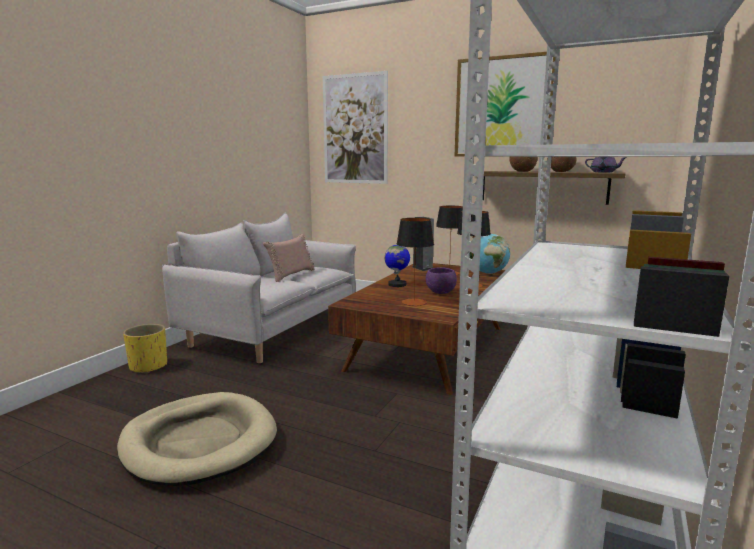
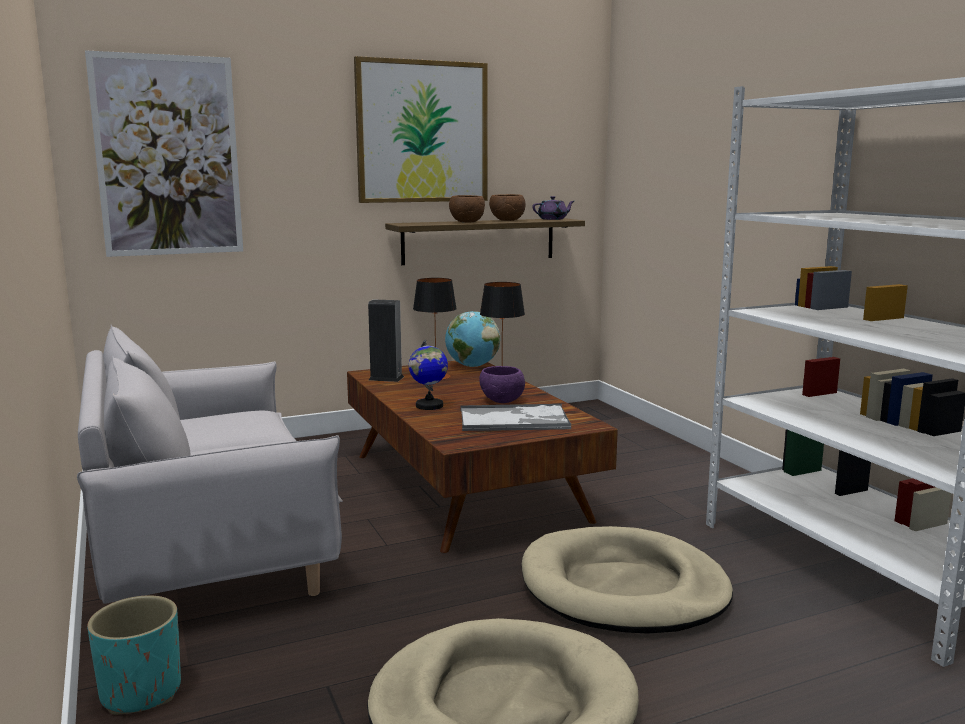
camera: 50 degrees left, 0 degrees up
(148, 366) = (141, 692): yellow planter -> turquoise planter
(291, 275) = (233, 436): beige pillow -> none
(375, 432) = (623, 588): none -> beige dog bed
(414, 302) = (515, 419): table lamp -> tray

